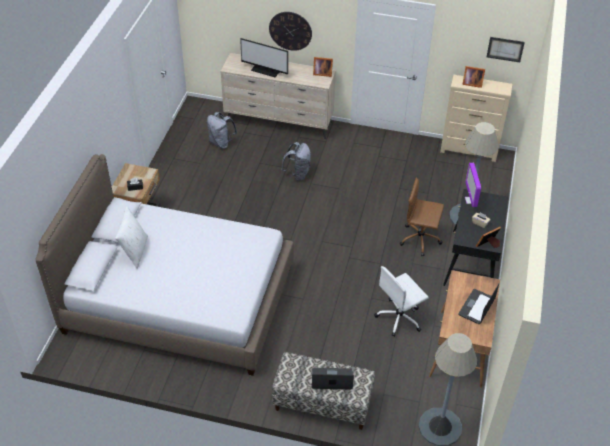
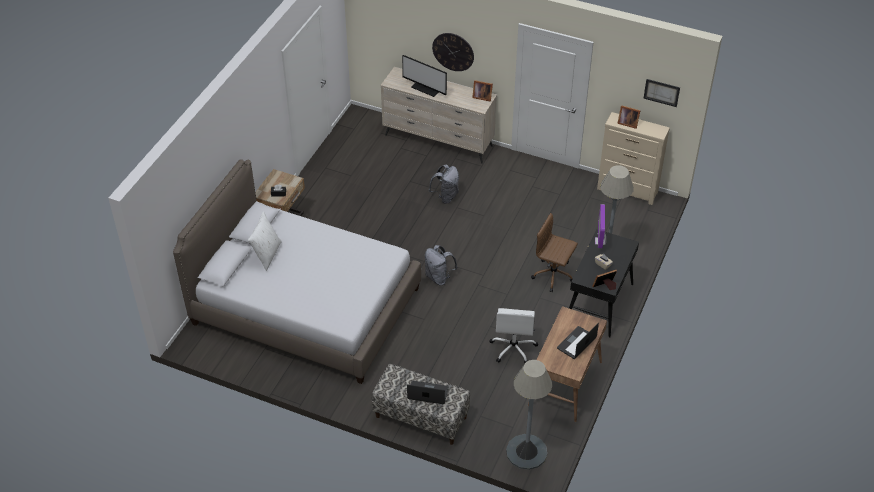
camera: 10 degrees right, 0 degrees up
(221, 143) = (376, 156): grey backpack -> grey backpack (439, 277)
(399, 318) = (513, 348): white office chair -> white office chair turned 60 degrees counterclockwise

